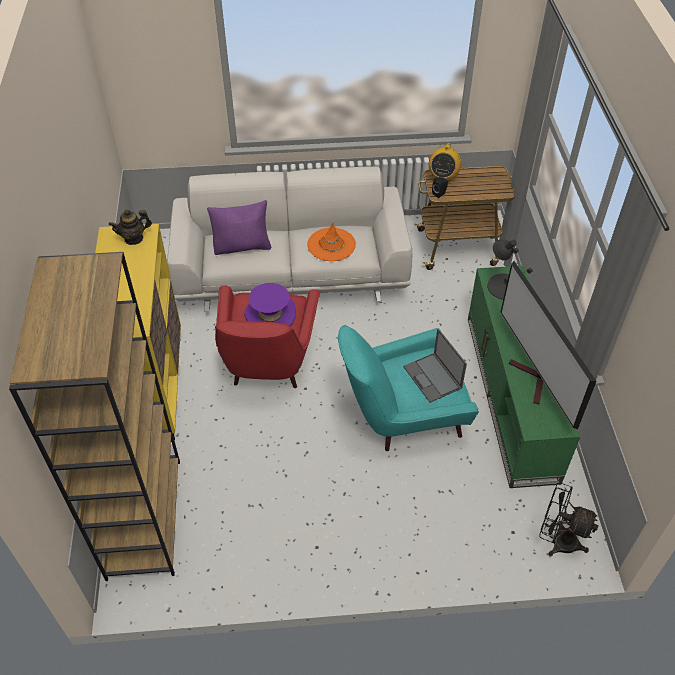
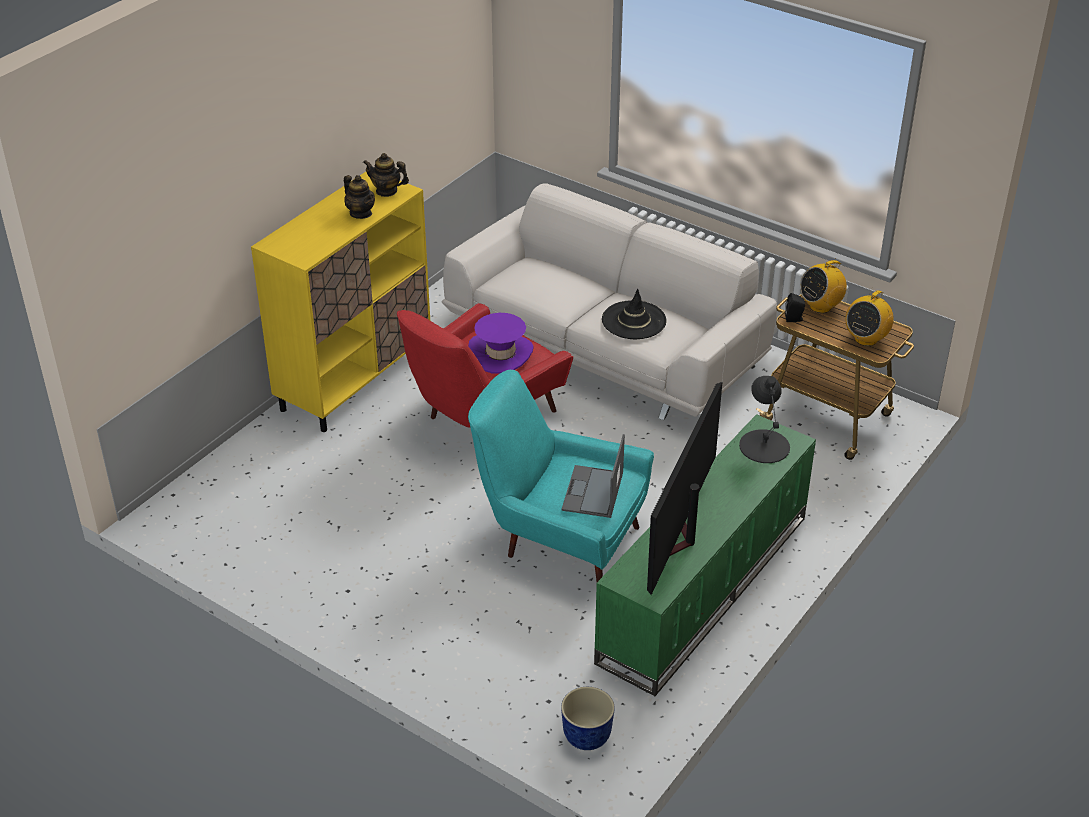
camera: 40 degrees right, 10 degrees down
(136, 266) = (361, 213): none -> teapot
(144, 517) = (232, 475): brown bookcase -> none
(242, 246) = (542, 279): purple pillow -> none
(331, 245) = (634, 320): orange hat -> black hat
(489, 186) = (866, 339): none -> radio
(557, 540) = (586, 738): black fan -> planter

